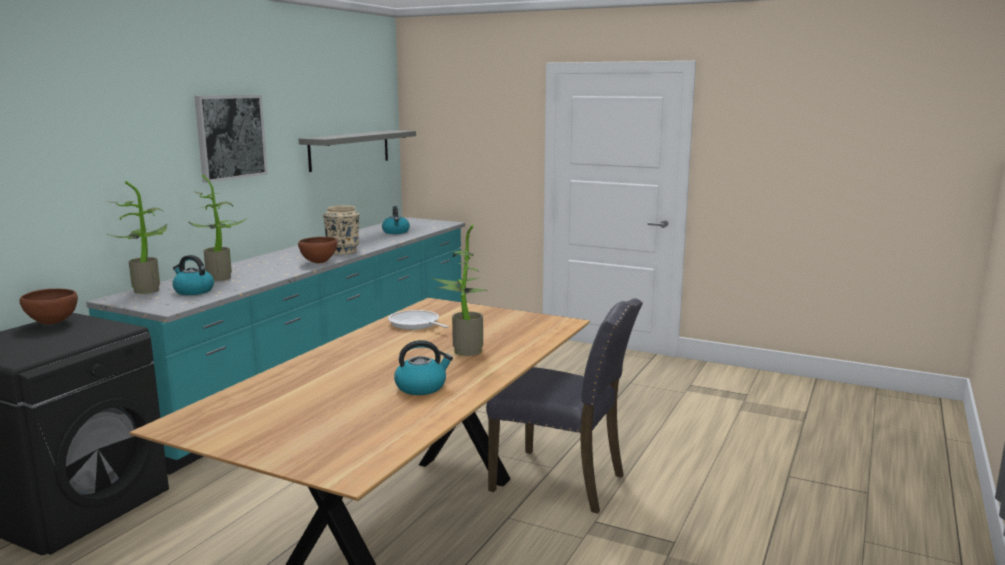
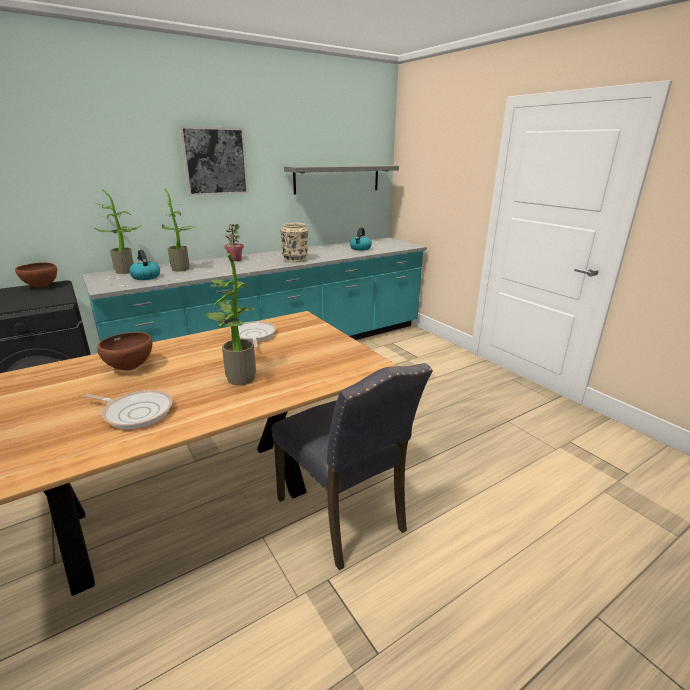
camera: 30 degrees right, 10 degrees up
(267, 260) = (235, 260): none -> potted plant
(319, 263) = (261, 267): brown bowl -> brown bowl (130, 368)
(421, 387) = (136, 412): kettle -> frying pan

